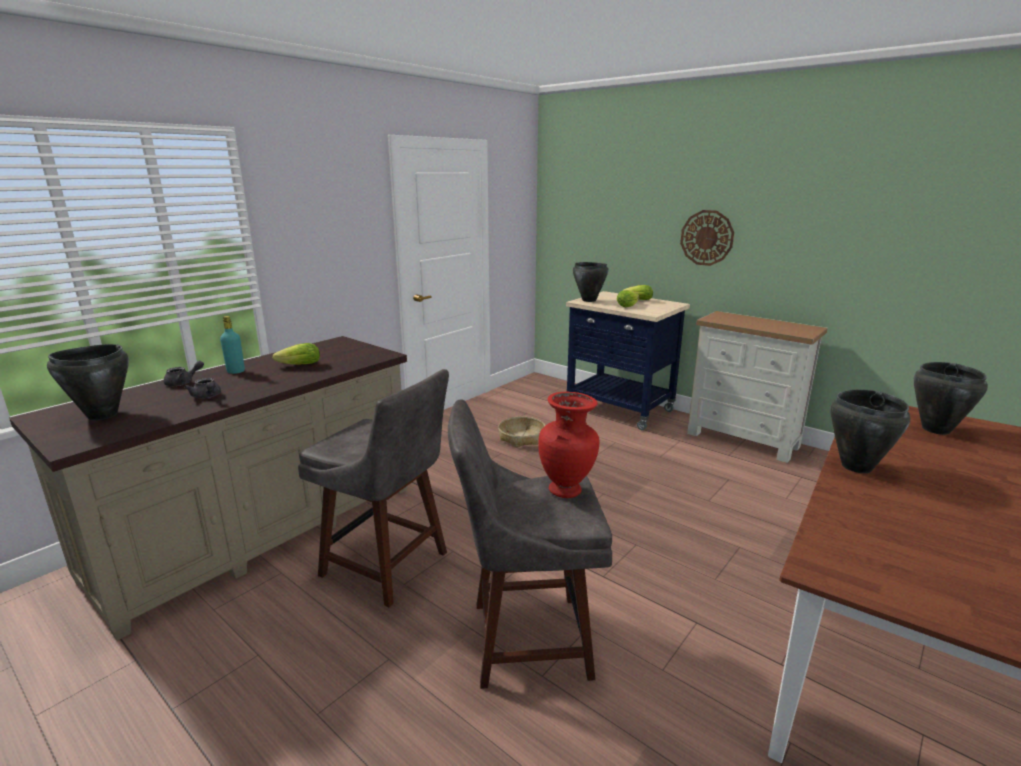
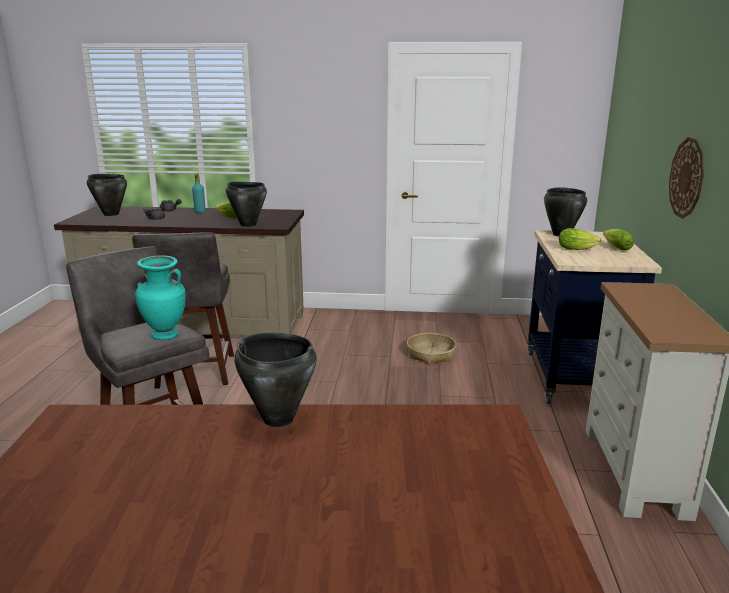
camera: 55 degrees right, 0 degrees up
(566, 491) = (165, 336): red vase -> turquoise vase
(935, 429) = (458, 462): black cooking pot -> black cooking pot (248, 224)

